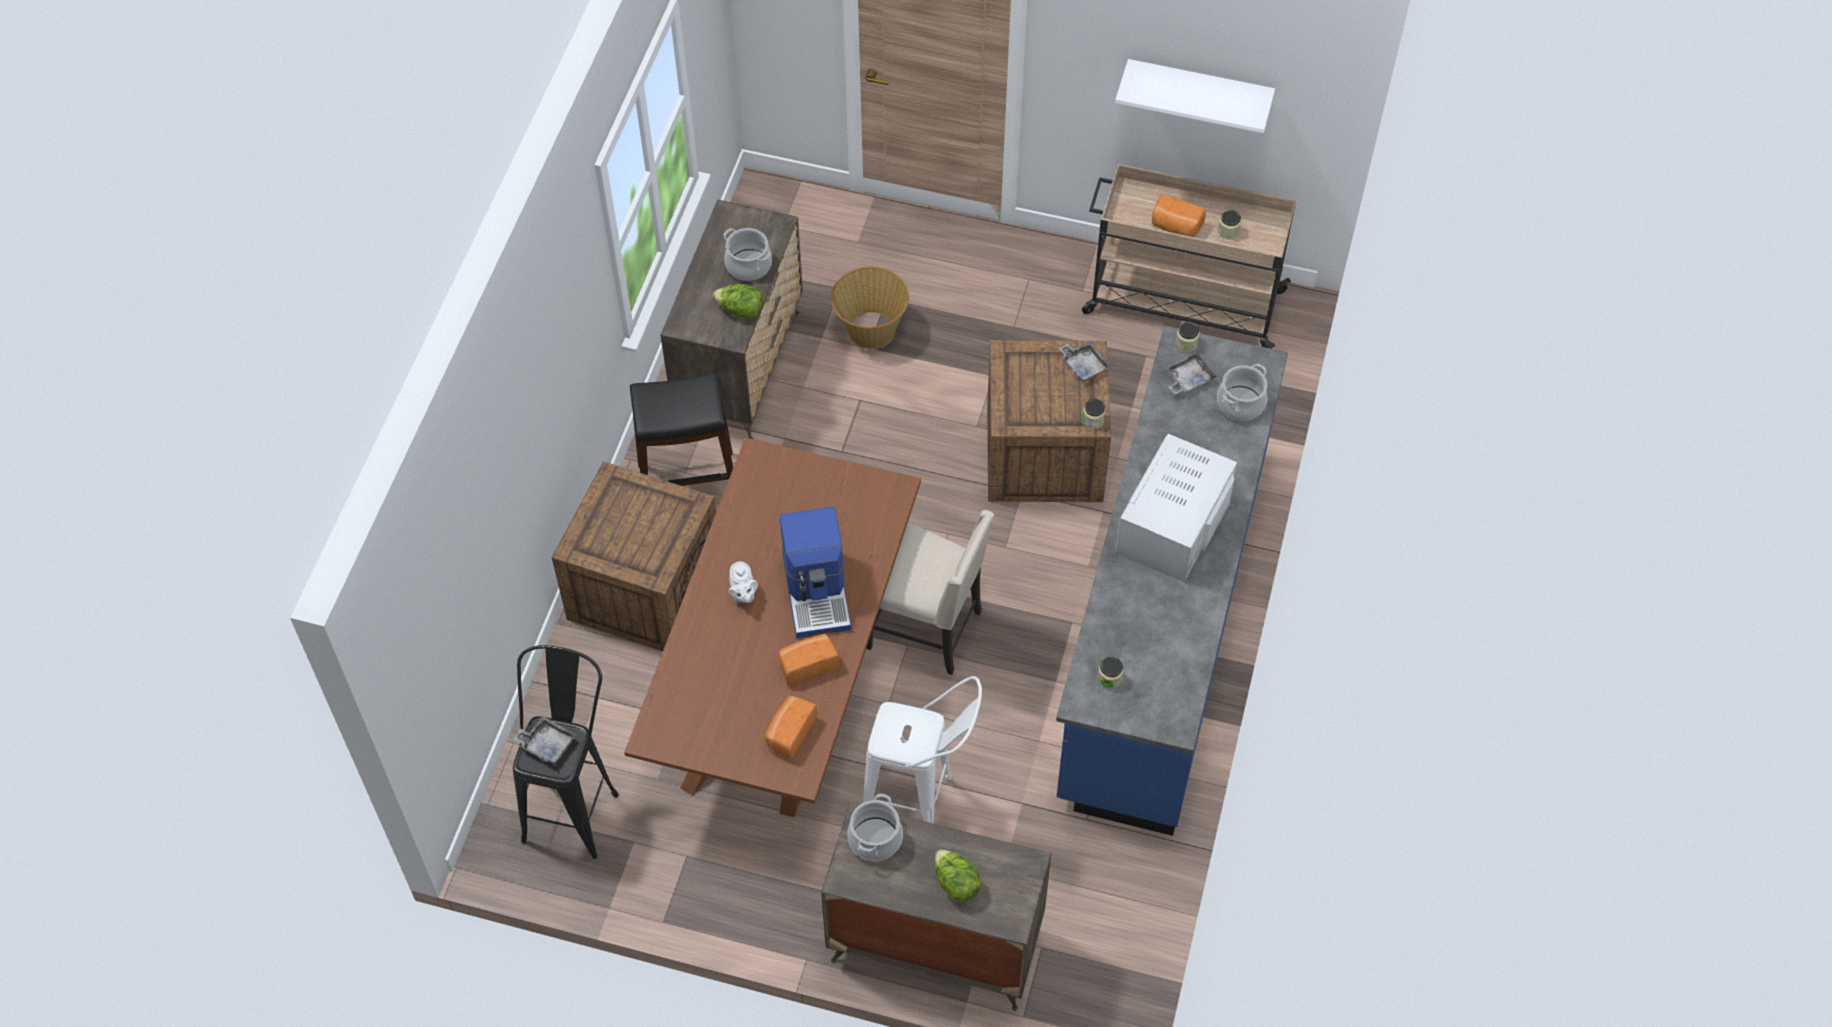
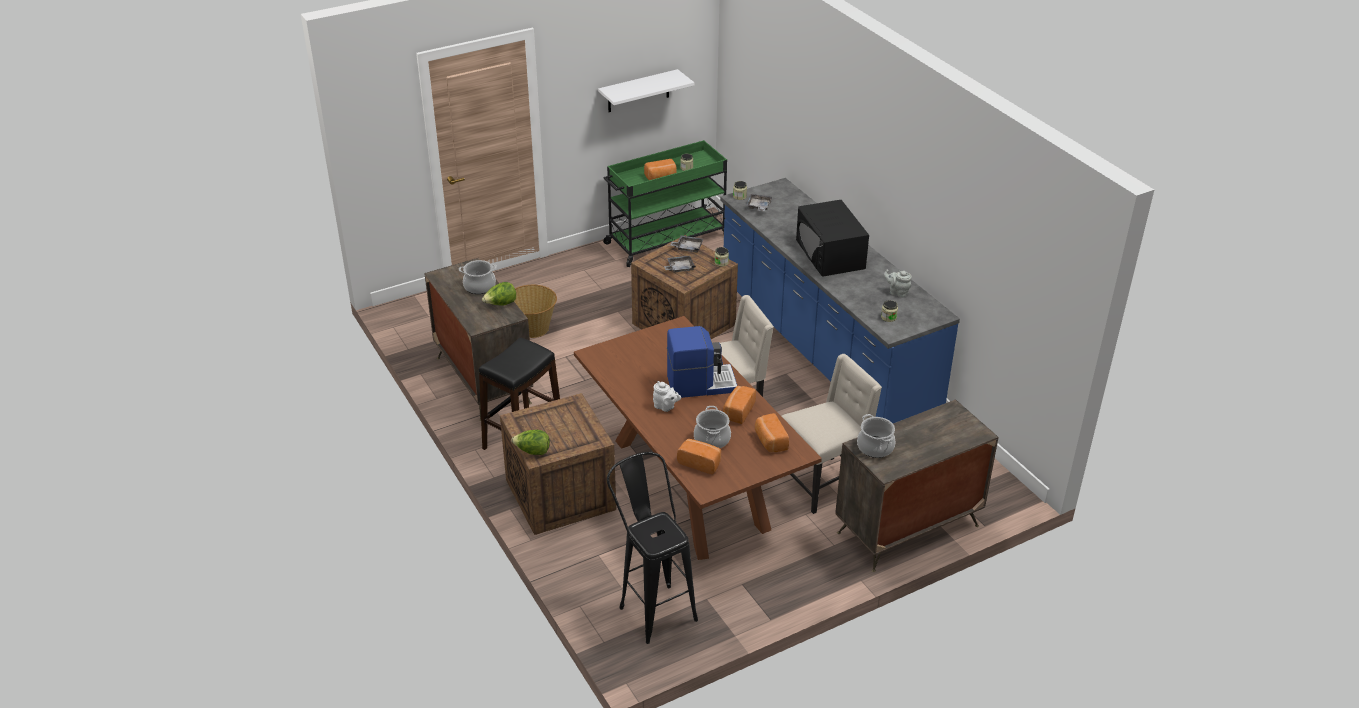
camera: 45 degrees left, 20 degrees down
(547, 744) = (653, 532): grey tray -> grey tray (679, 268)
(688, 699) = (700, 463): none -> bread
(818, 592) = (701, 383): coffee machine -> coffee machine turned 45 degrees counterclockwise
(922, 806) = (823, 483): white stool -> beige chair
(956, 883) = (935, 437): lettuce -> lettuce (532, 451)
(1172, 649) = (897, 292): none -> grey teapot
(1173, 525) = (830, 254): white microwave -> black microwave
(1181, 302) = (666, 240): beige cart -> green cart
(1241, 403) = (793, 202): cooking pot -> cooking pot (712, 439)

